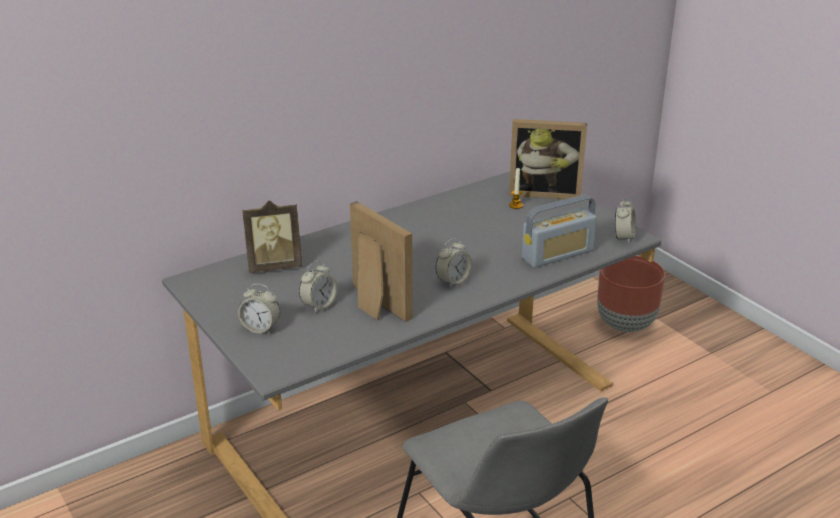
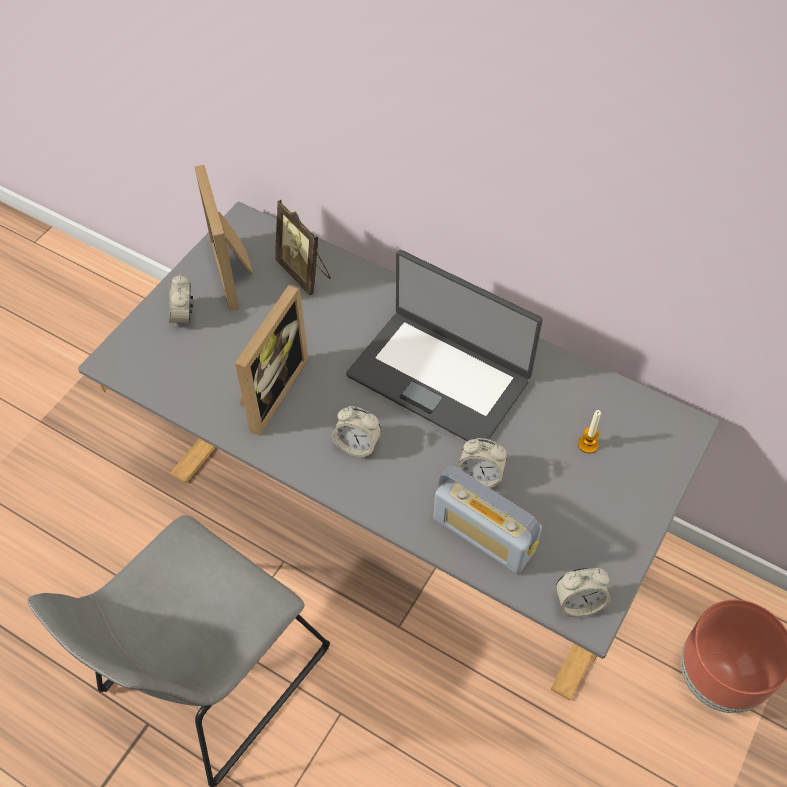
camera: 65 degrees right, 25 degrees up
(319, 305) = (247, 343): alarm clock -> alarm clock (480, 476)
(421, 238) = (439, 376): none -> laptop
(544, 192) = (649, 465): picture frame -> picture frame (236, 272)

